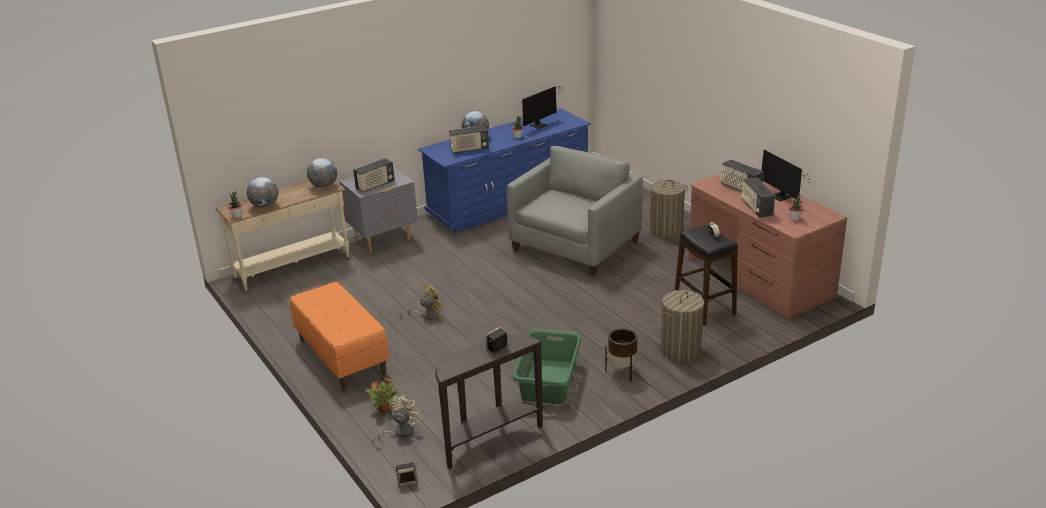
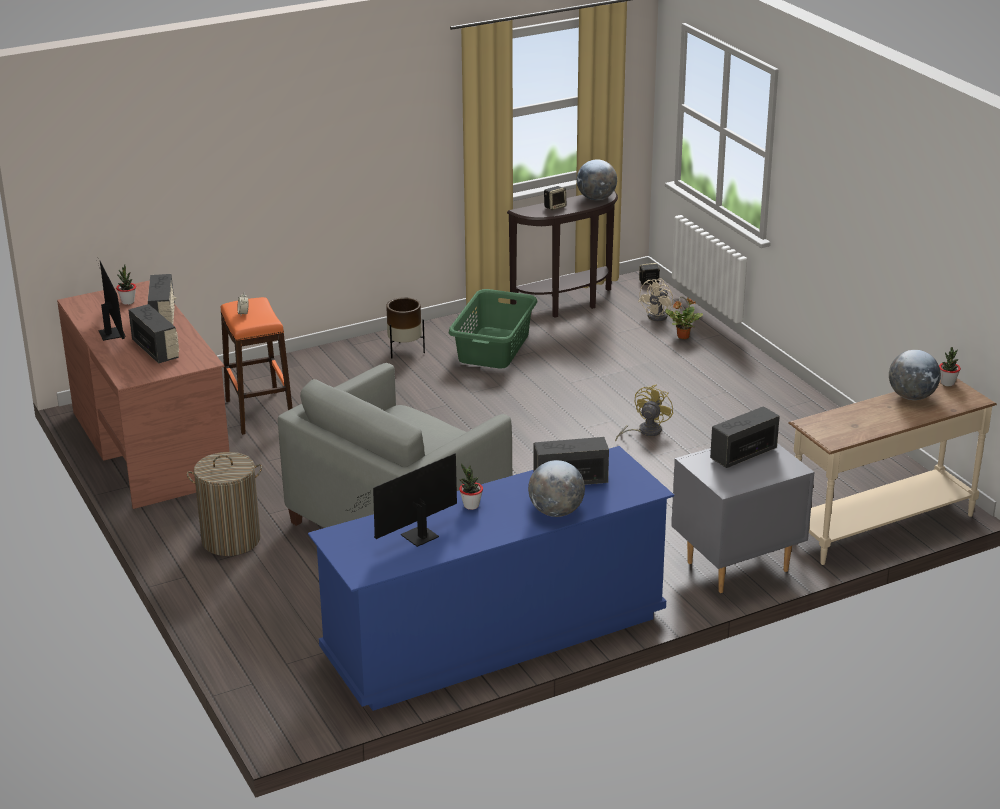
camera: 175 degrees left, 0 degrees up
(324, 186) = (828, 427): globe -> globe (596, 198)
(341, 356) = (750, 390): orange bench -> none
(426, 315) = (645, 431): yellow fan -> yellow fan turned 150 degrees clockwise
(680, 350) = (324, 367): laundry basket -> none
(704, 307) = (260, 412): black stool -> orange stool

